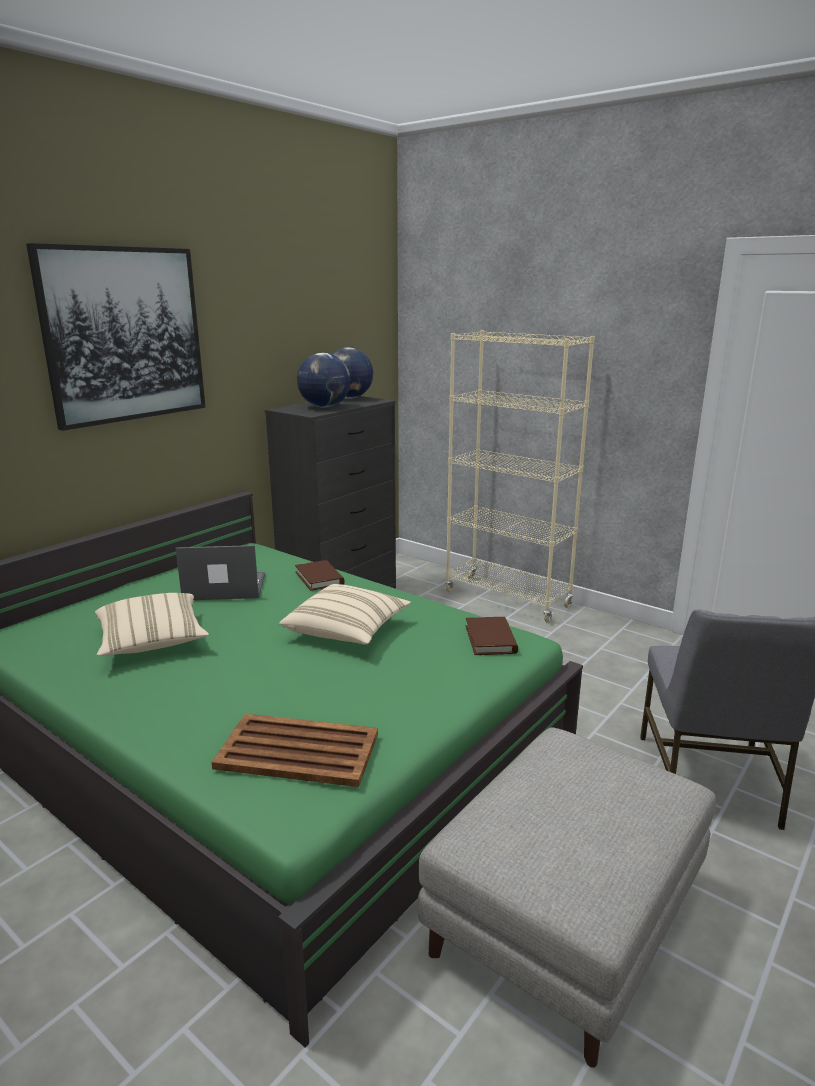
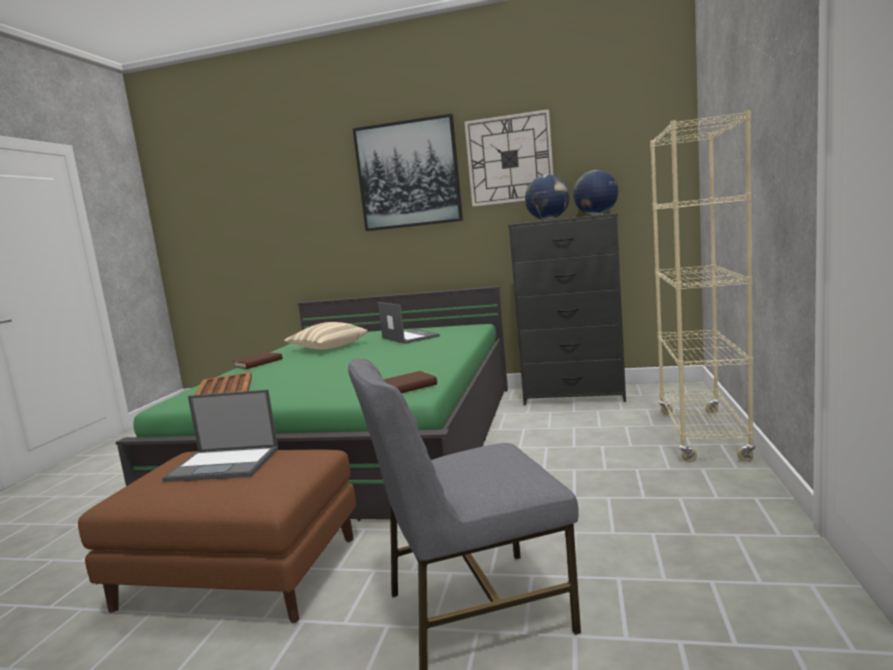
camera: 65 degrees right, 10 degrees down
(252, 324) = (509, 159): none -> wall clock
(319, 578) = (452, 342): brown book -> brown book (258, 363)
(347, 631) = (378, 364): beige pillow -> none
(555, 804) = (225, 464): none -> laptop
(566, 917) = (243, 573): grey ottoman -> brown ottoman

